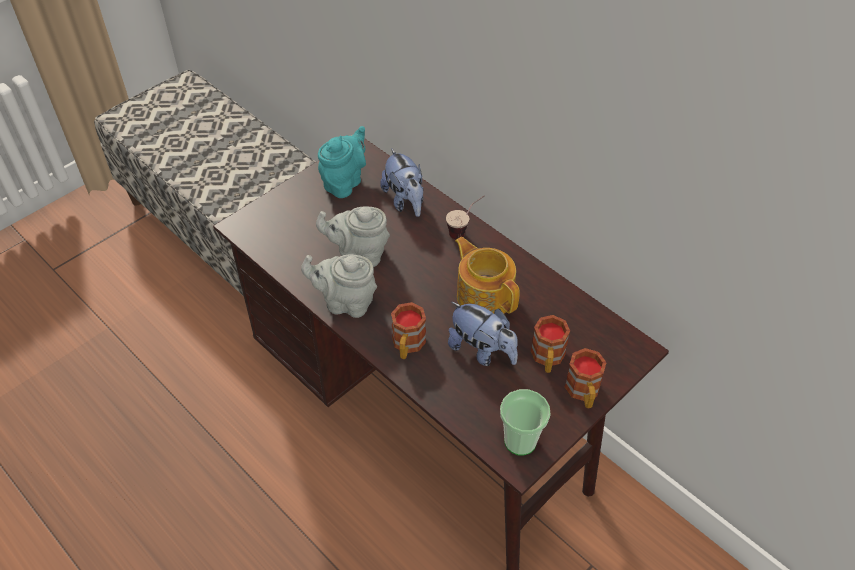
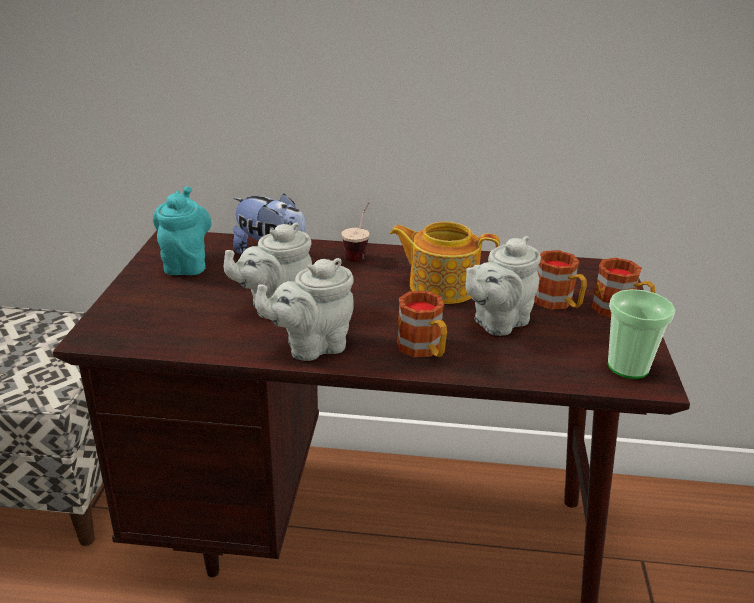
camera: 40 degrees left, 20 degrees down
(482, 351) = (497, 322): plush toy -> grey teapot

